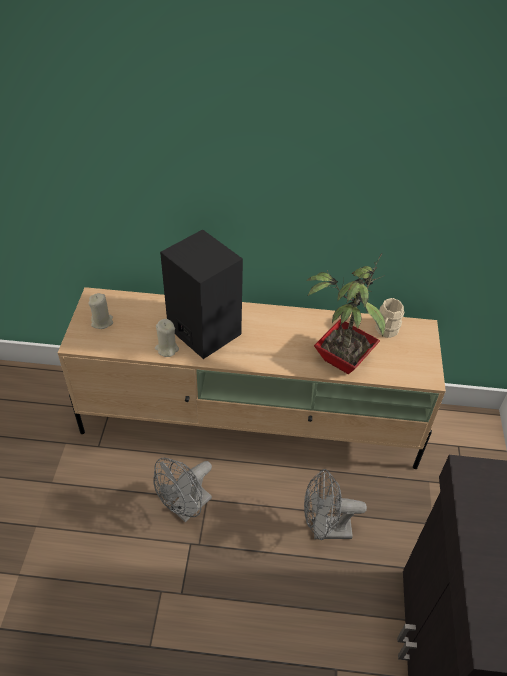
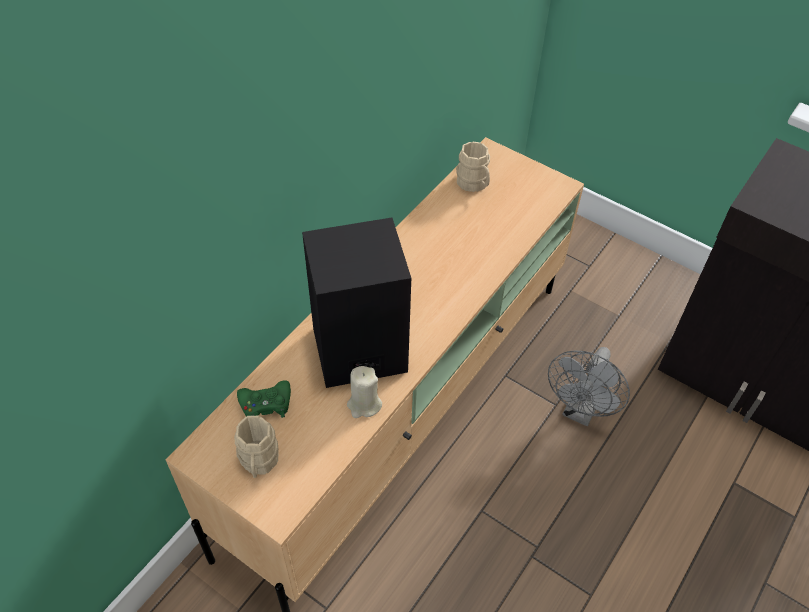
camera: 60 degrees left, 5 degrees up
(102, 322) = (259, 462): beige candle -> beige mug
(140, 308) = (266, 404): none -> green game controller
(186, 508) = (482, 539): grey fan -> none
(341, 358) = (490, 241): potted plant -> none

